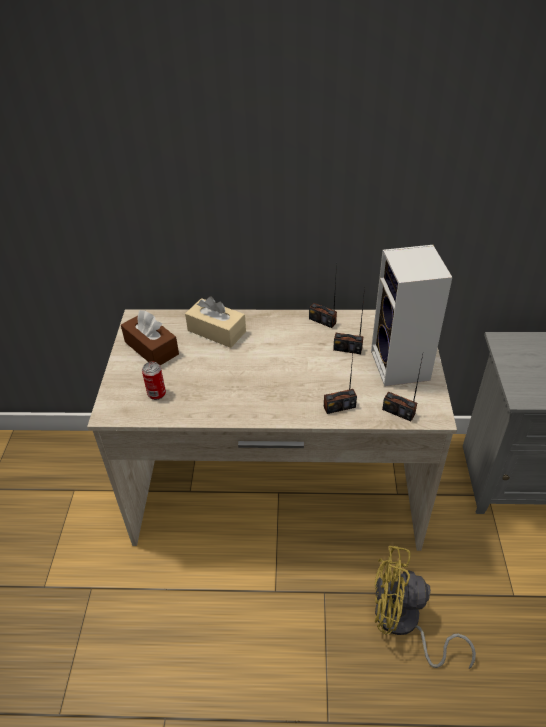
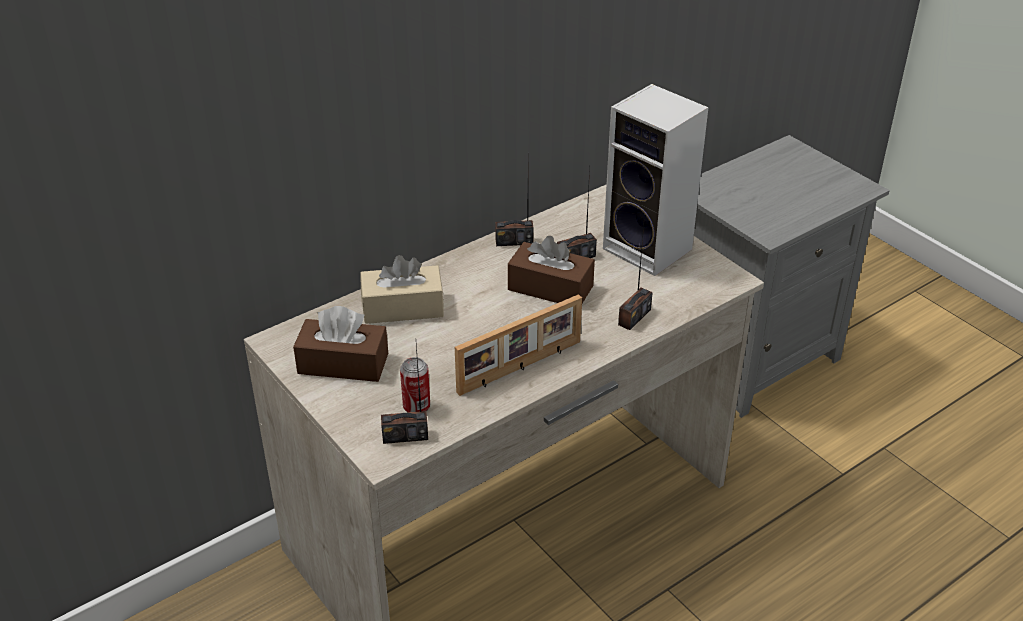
camera: 40 degrees left, 5 degrees down
(236, 402) = (521, 368): none -> picture frame
(310, 361) = (550, 288): none -> brown tissue box
(398, 412) = (695, 293): radio -> radio (405, 436)
(403, 624) = (772, 566): yellow fan -> none

